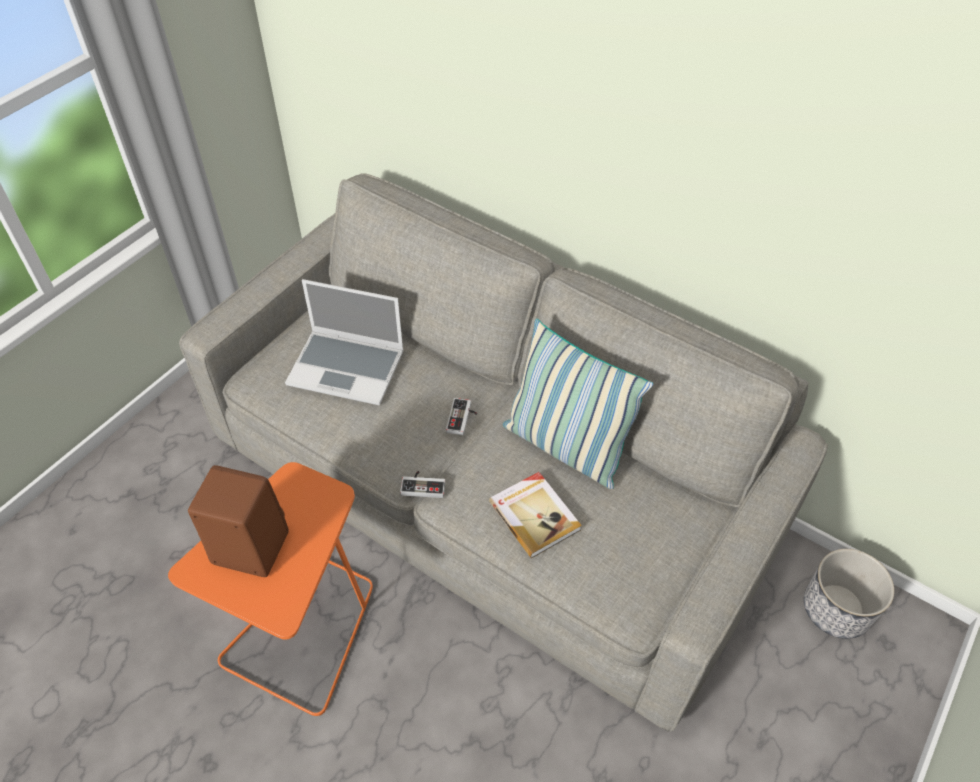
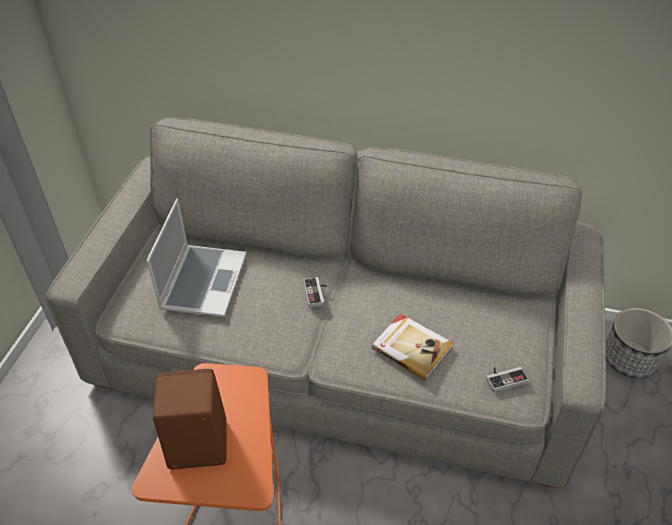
camera: 20 degrees left, 5 degrees down
(348, 368) = (203, 281): laptop -> laptop turned 75 degrees counterclockwise
(423, 485) = (310, 353): game controller -> game controller (504, 377)
(565, 446) = (408, 290): pillow -> none

